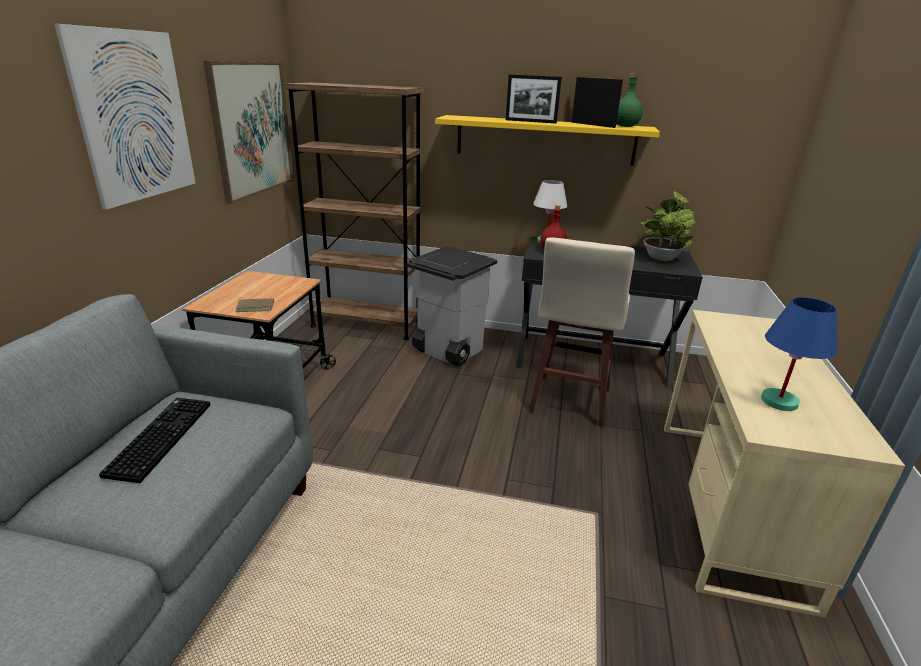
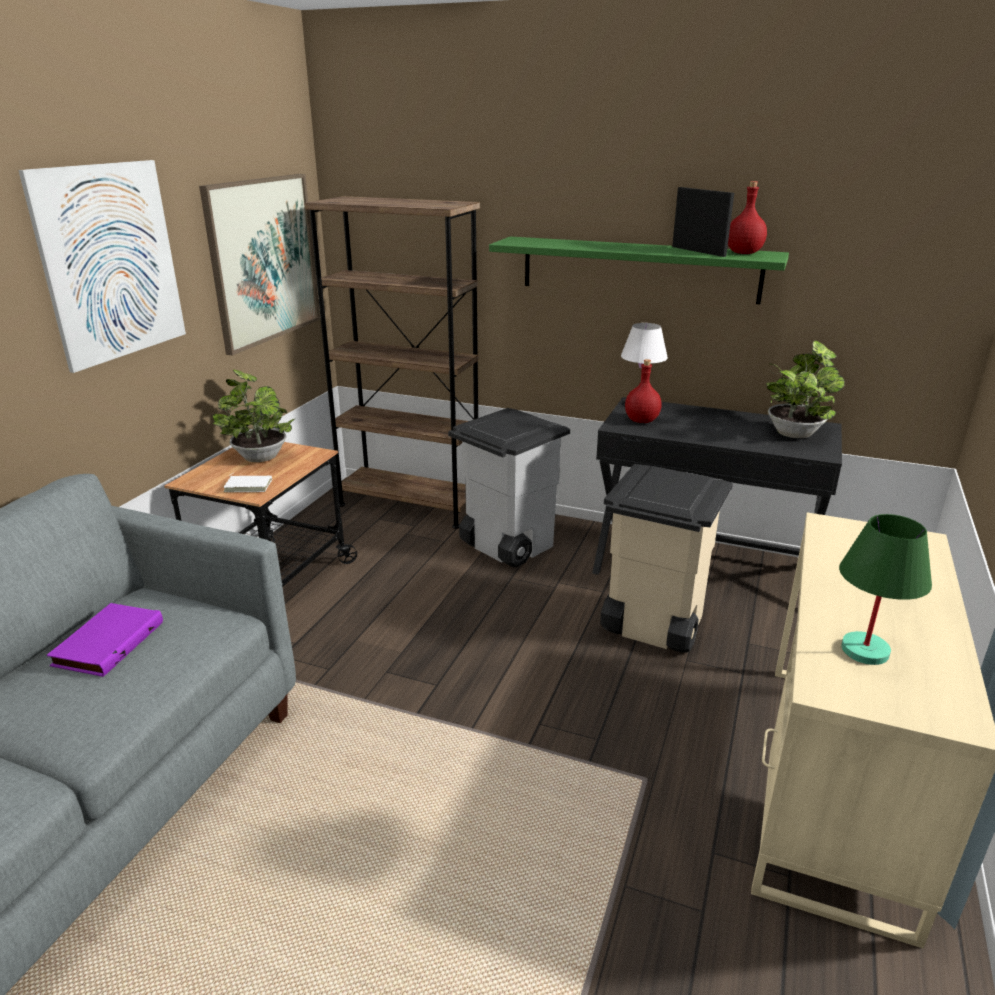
camera: 10 degrees right, 0 degrees up
(159, 437) = (107, 643): keyboard -> purple book
(256, 306) = (249, 485): brown book -> white book
(257, 285) = (259, 456): none -> potted plant
(530, 121) = (615, 247): picture frame -> none
(544, 140) = (639, 269): yellow shelf -> green shelf
(569, 402) = (651, 626): beige stool -> beige trash can
(625, 126) = (743, 253): green bottle -> red bottle
(779, 401) = (865, 650): blue table lamp -> green table lamp

